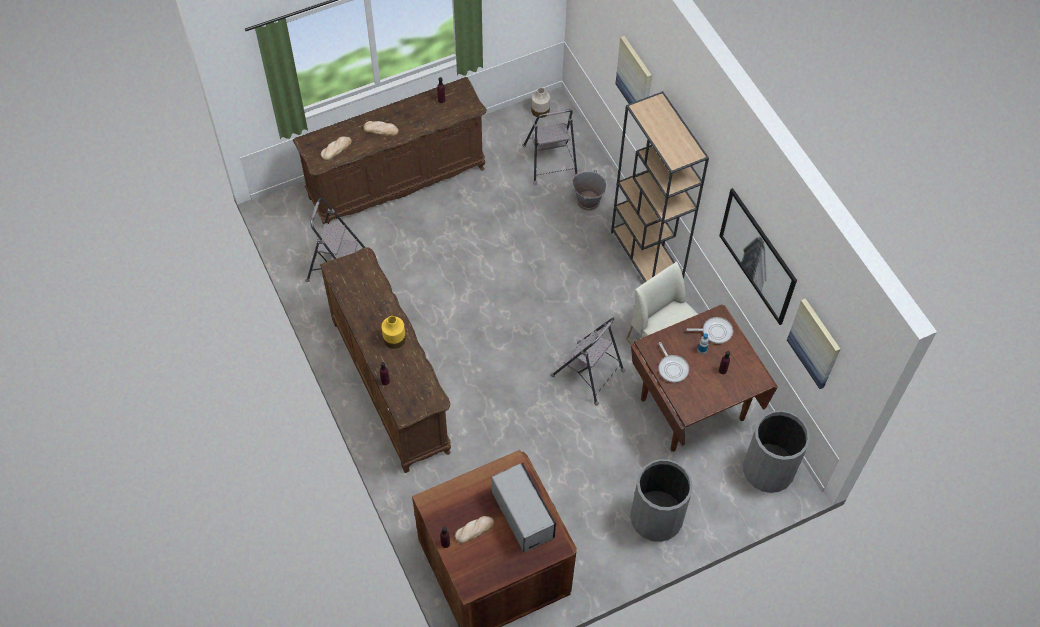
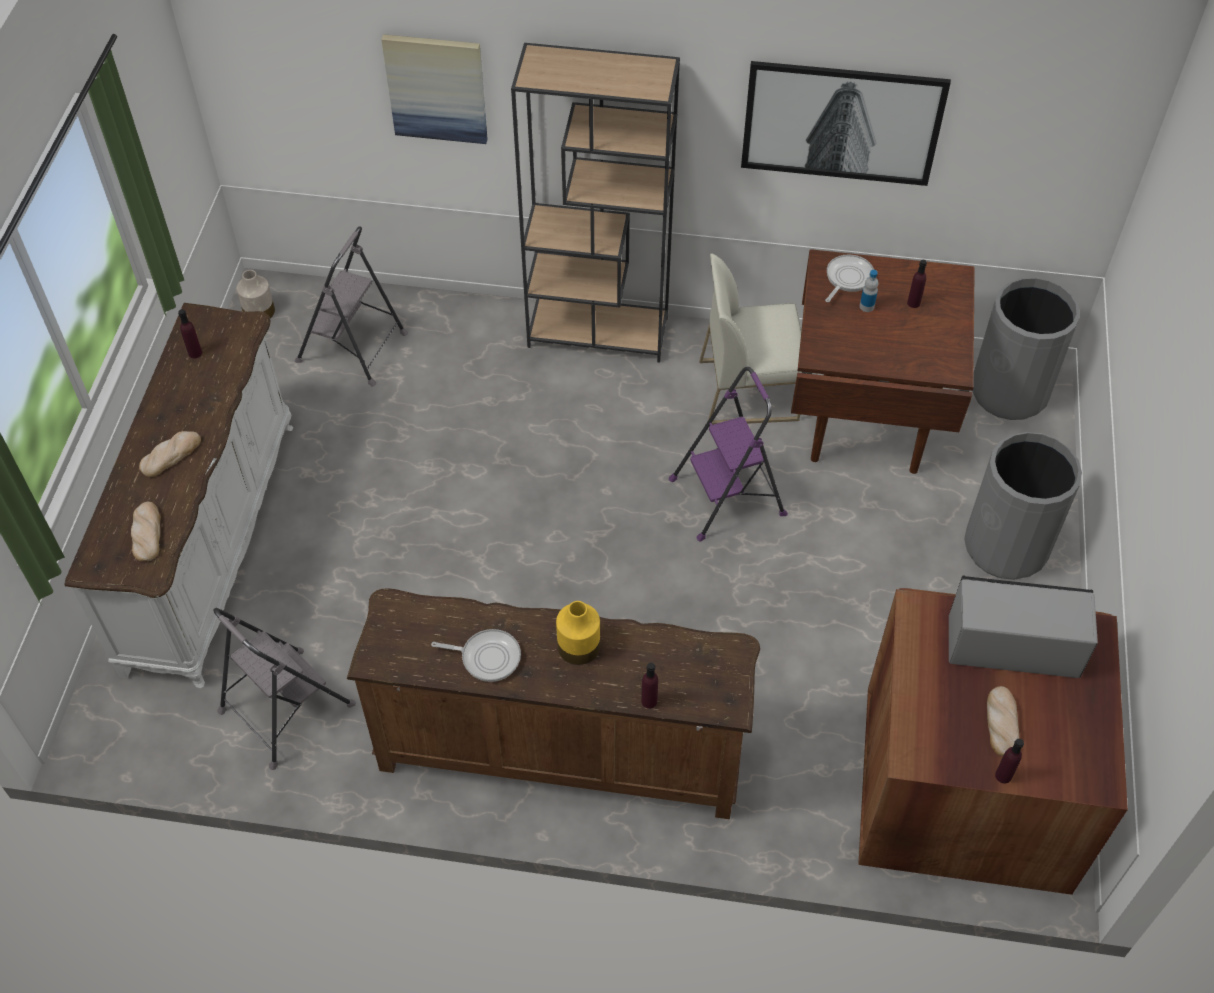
camera: 55 degrees left, 5 degrees down
(398, 184) = (214, 544): brown cabinet -> white cabinet
(588, 201) = (456, 343): grey bucket -> none
(589, 374) = (731, 495): grey step ladder -> purple step ladder
(672, 368) = (872, 351): frying pan -> frying pan (487, 657)
(814, 343) = (1015, 145): picture -> none

